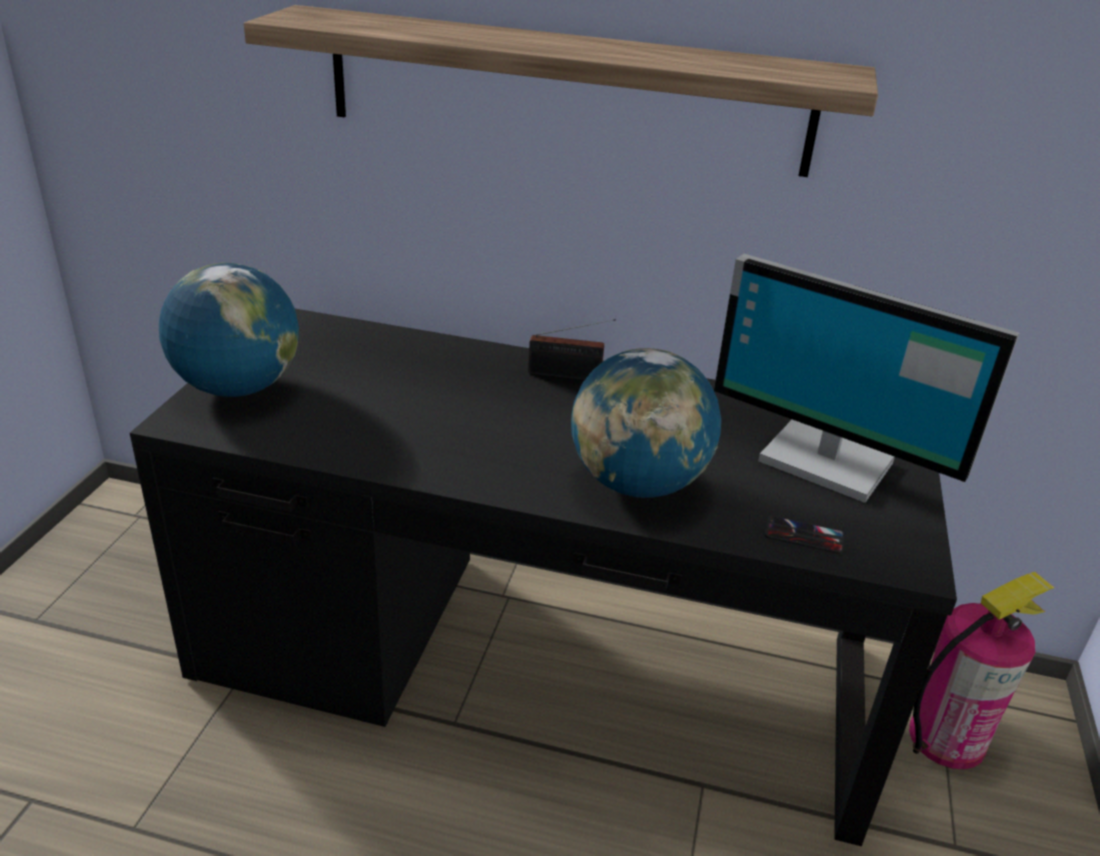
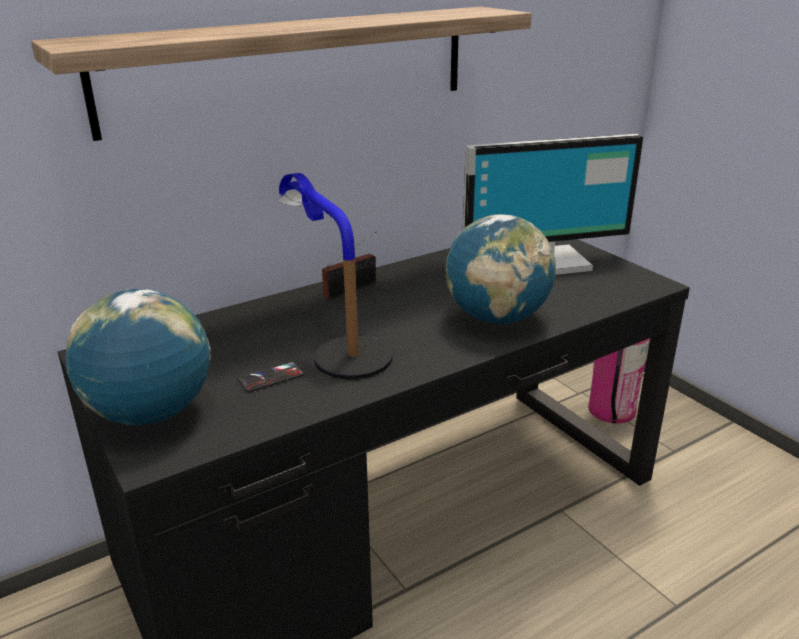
camera: 45 degrees left, 5 degrees down
(460, 412) = (336, 339): none -> table lamp
(804, 535) = (601, 297): phone -> phone (271, 378)

